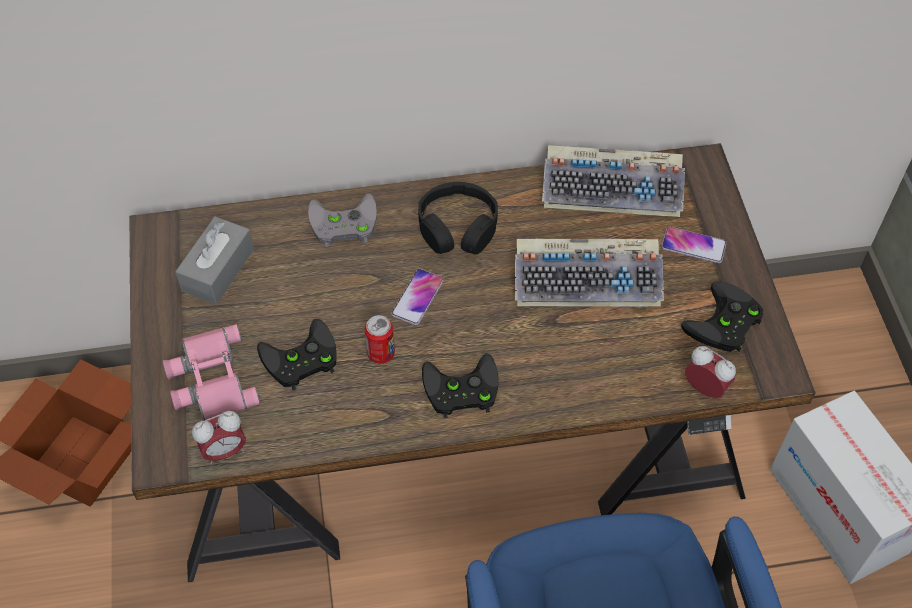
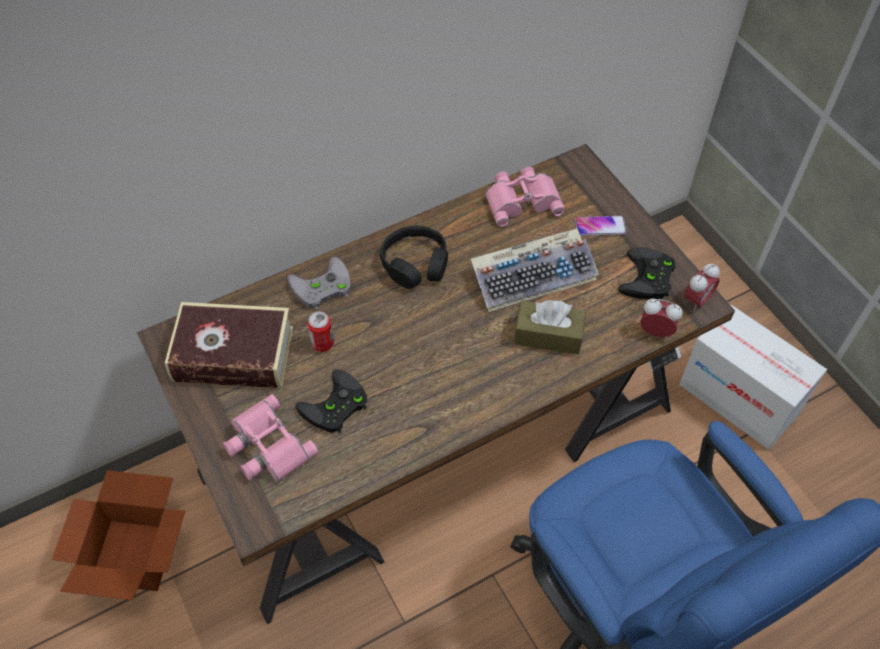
camera: 20 degrees left, 0 degrees up
(218, 270) = (233, 354): grey tissue box -> book
(224, 451) = (305, 501): alarm clock -> alarm clock (696, 300)
(381, 354) = (398, 381): can -> can (323, 343)
(418, 297) = (408, 328): phone -> none
(459, 391) = (473, 391): black game controller -> none
(574, 354) = (548, 335): none -> brown tissue box
(614, 188) = (522, 200): keyboard -> pink binoculars

